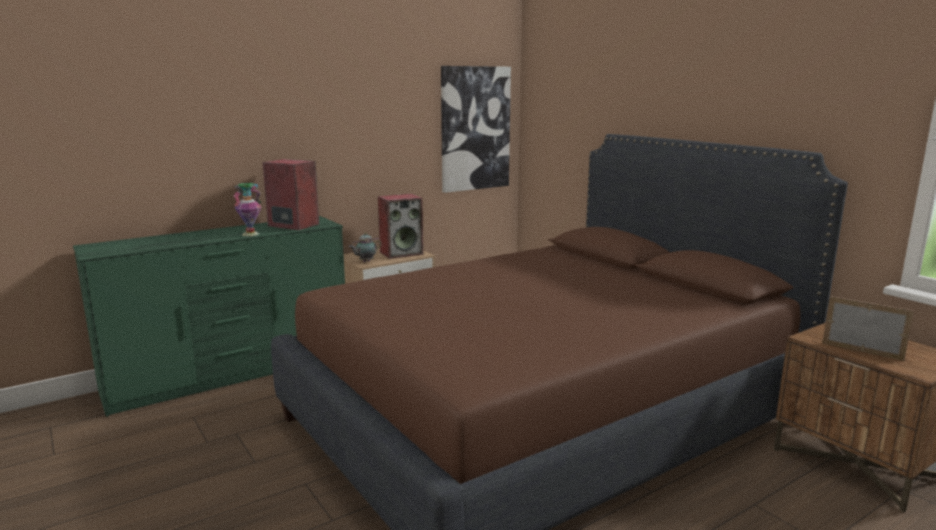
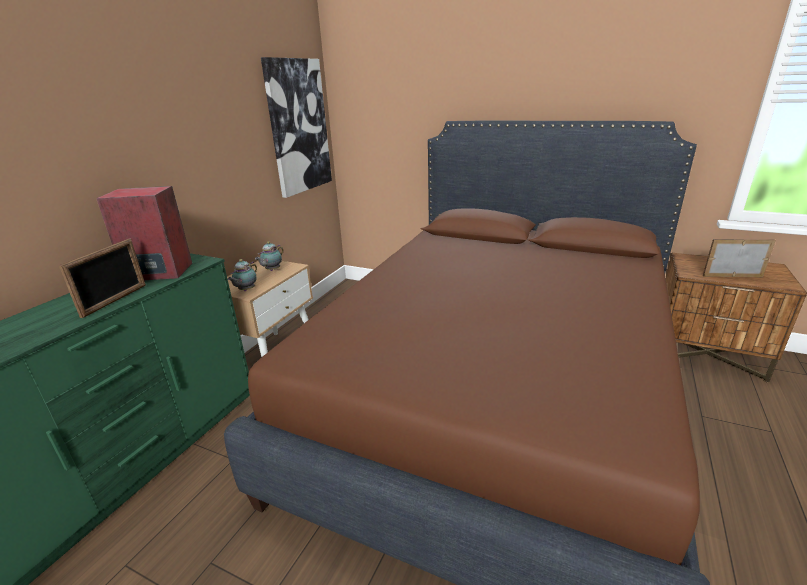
camera: 30 degrees left, 10 degrees up
(250, 234) = (115, 300): vase -> picture frame
(401, 253) = (272, 270): speaker -> teapot

